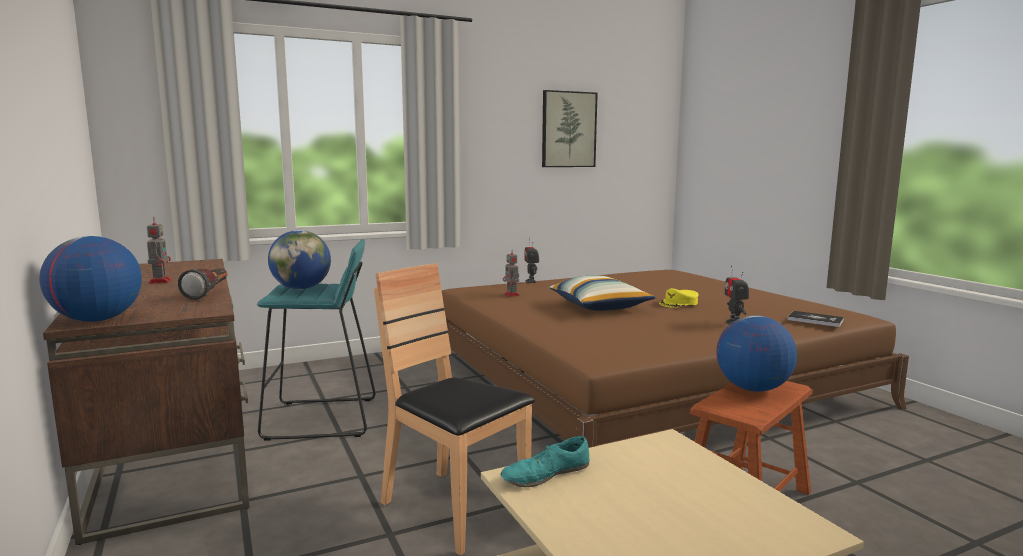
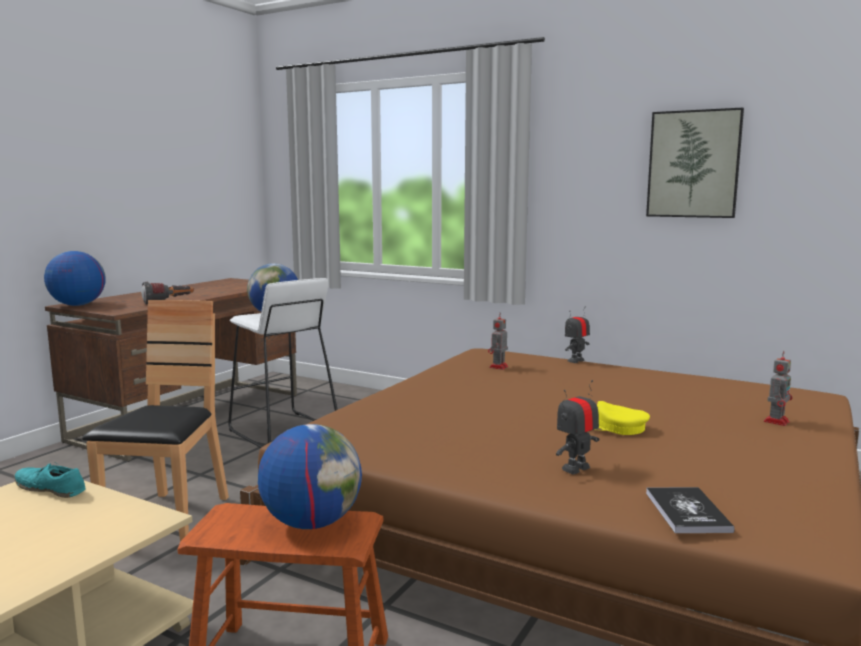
camera: 55 degrees right, 0 degrees up
(160, 281) = (195, 291): toy robot -> toy robot (776, 421)
(322, 419) = (283, 431): turquoise stool -> white stool
(599, 306) = (518, 400): pillow -> none

